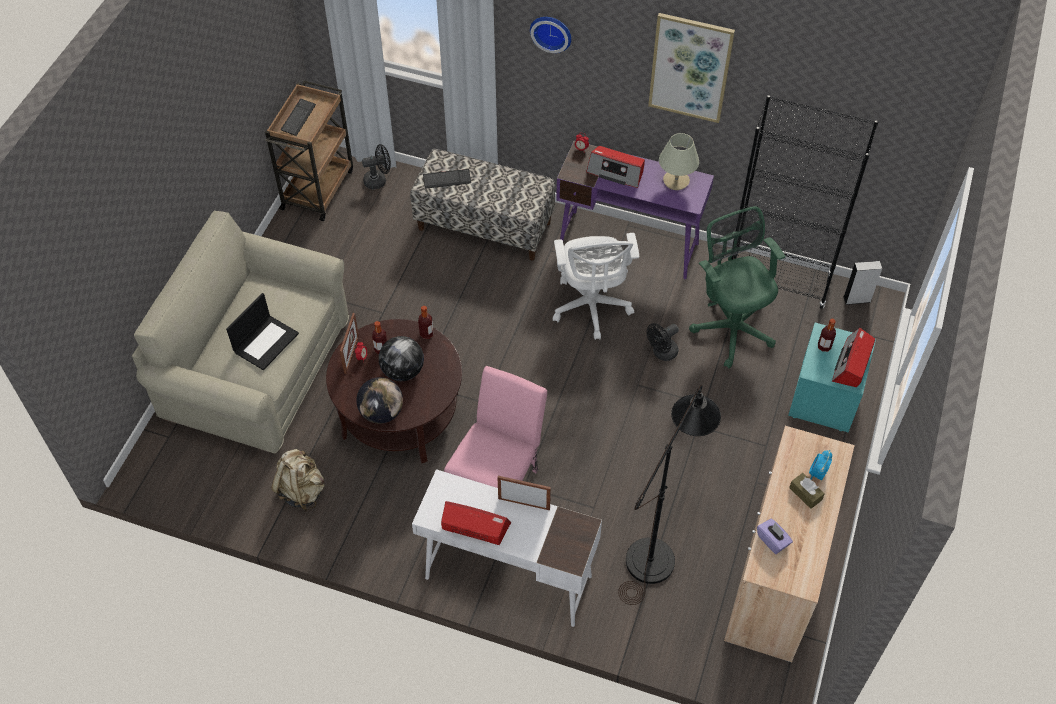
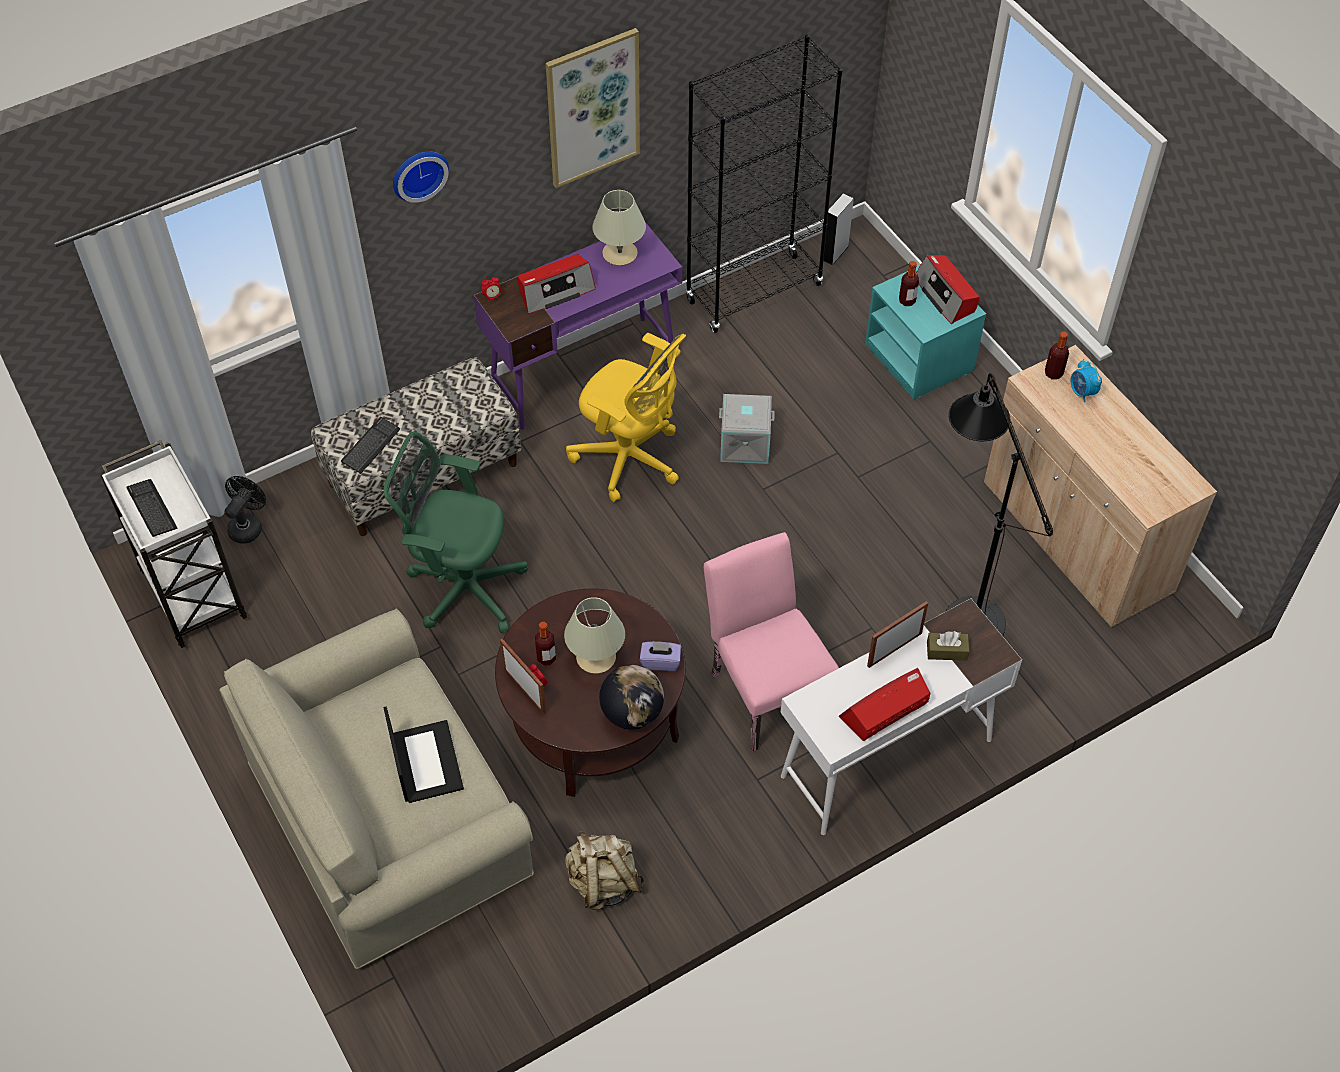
camera: 50 degrees left, 0 degrees up
(318, 188) = (191, 590): brown cart -> white cart
(403, 371) = (596, 657): globe -> beige table lamp
(426, 334) = (568, 603): bottle -> bottle (1053, 373)
(591, 308) = (630, 459): white office chair -> yellow office chair
(662, 353) = (745, 443): black fan -> grey storage box
(731, 326) = (769, 366): green office chair -> green office chair (462, 586)
(772, 541) = (1125, 477): purple tissue box -> purple tissue box (660, 662)
(805, 494) = (1096, 417): brown tissue box -> brown tissue box (946, 651)

